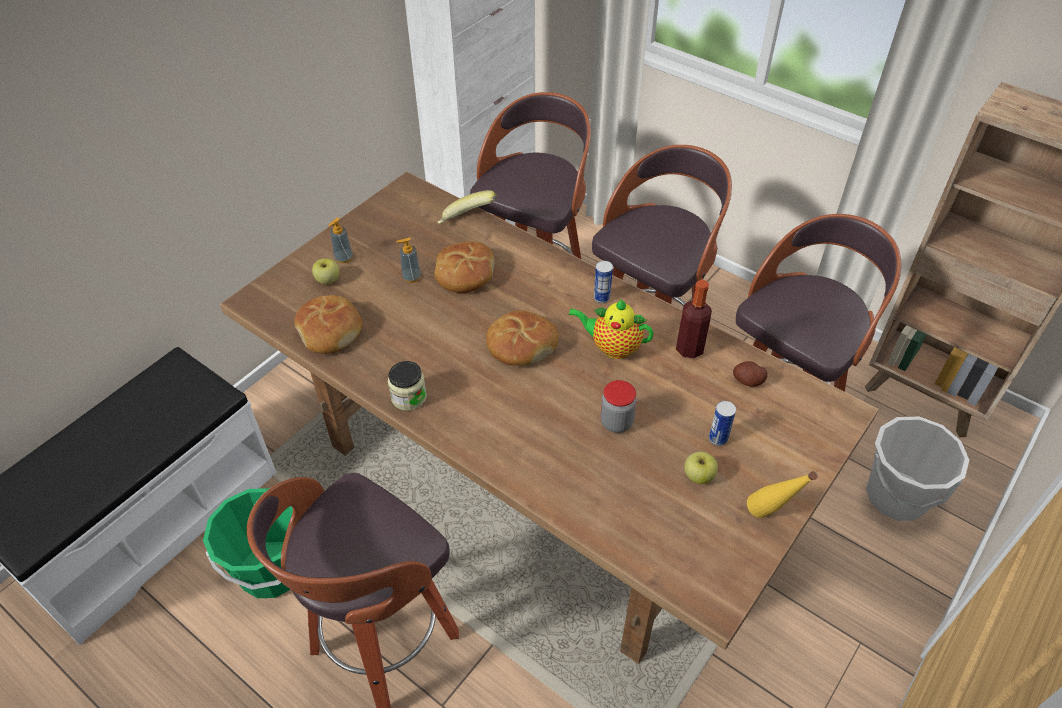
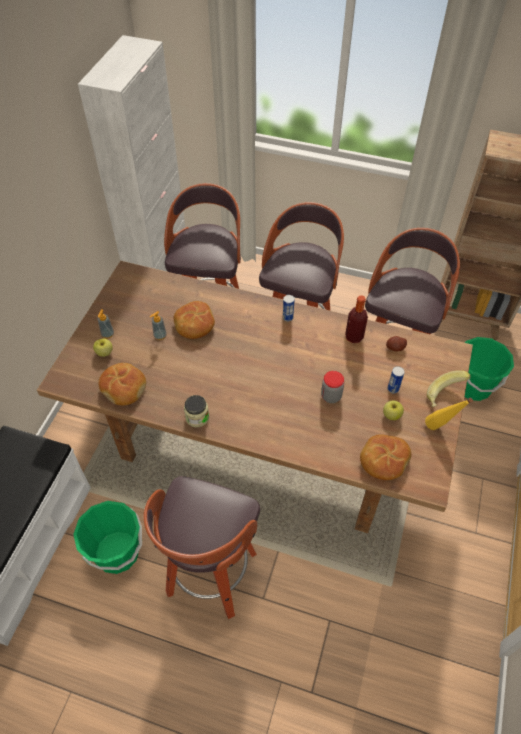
camera: 20 degrees left, 5 degrees up
(467, 221) = (178, 286): banana -> banana (445, 396)
(521, 345) = (252, 363): bread -> bread (383, 460)
(612, 347) = (308, 348): teapot -> none
(896, 496) = (473, 386): white bucket -> green bucket

